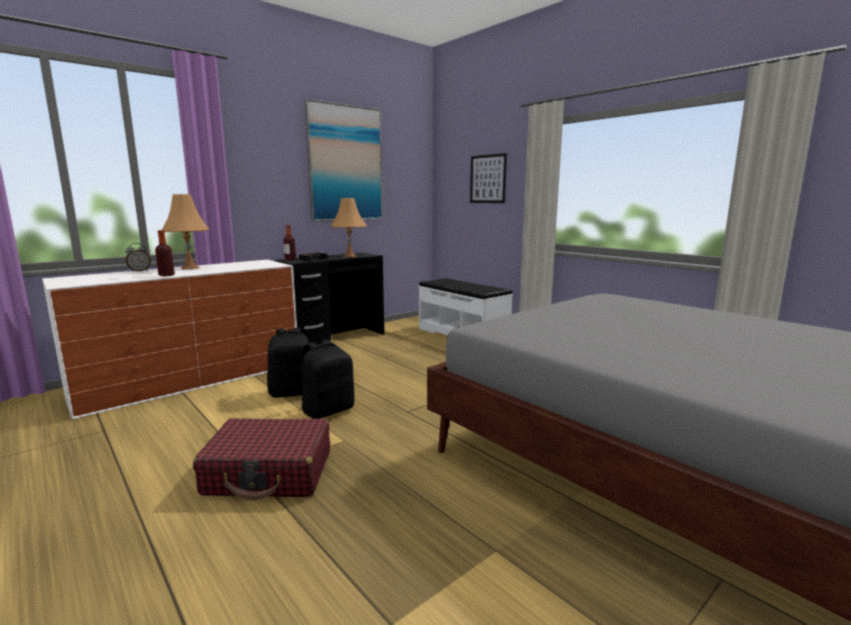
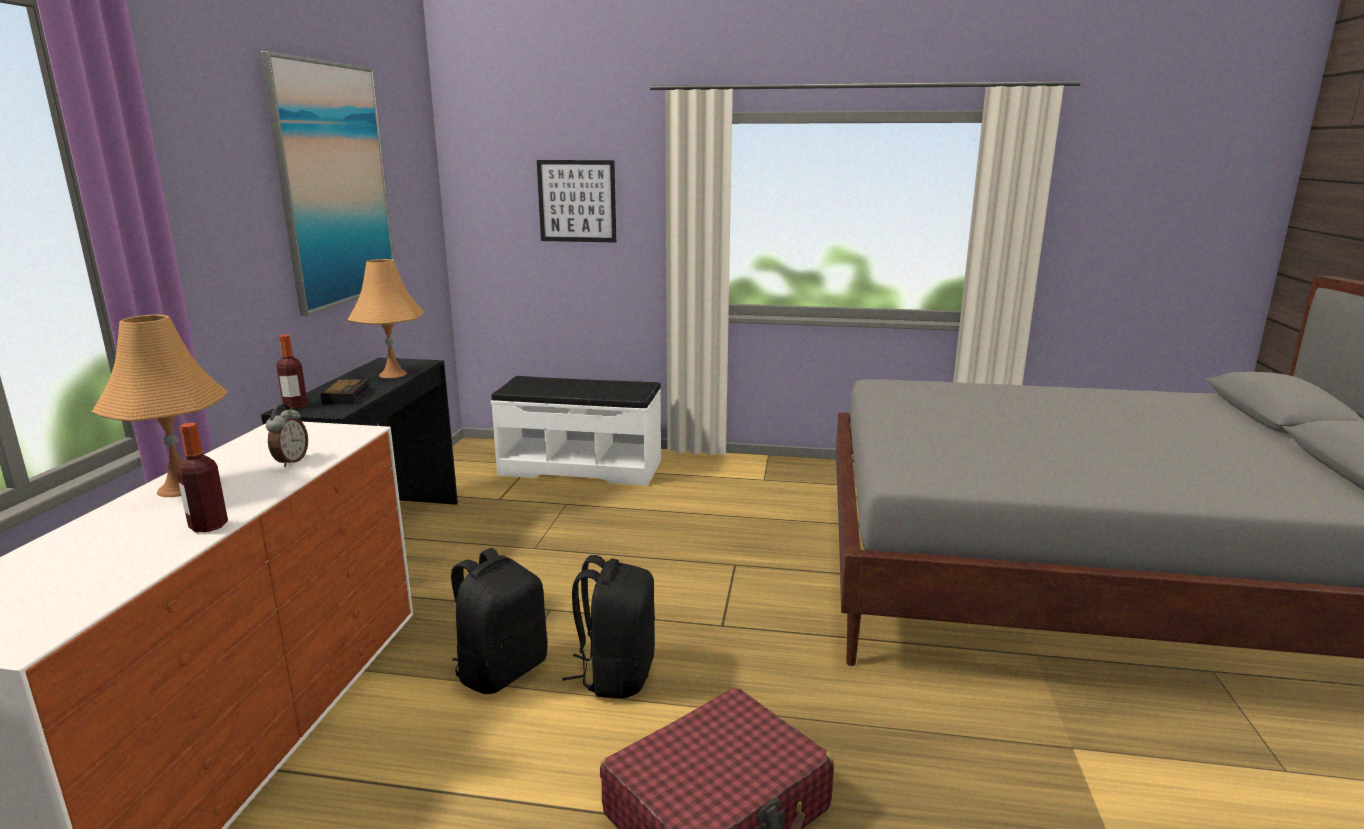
camera: 40 degrees left, 5 degrees up
(139, 271) = (71, 533): alarm clock -> alarm clock (290, 461)

